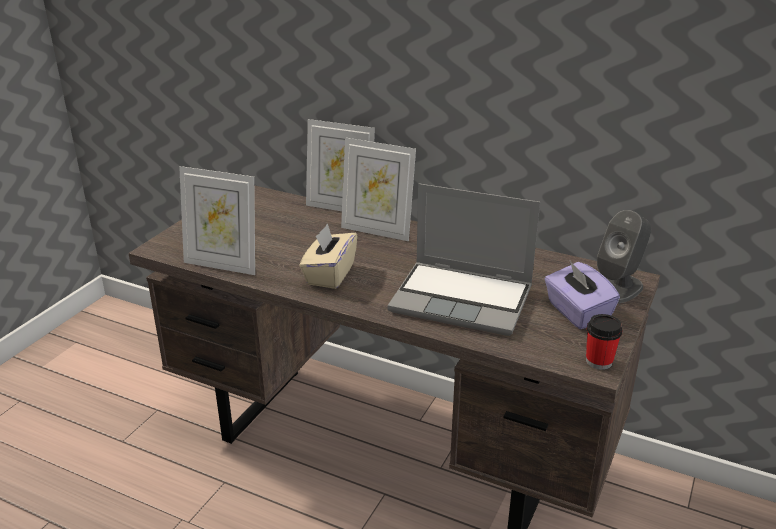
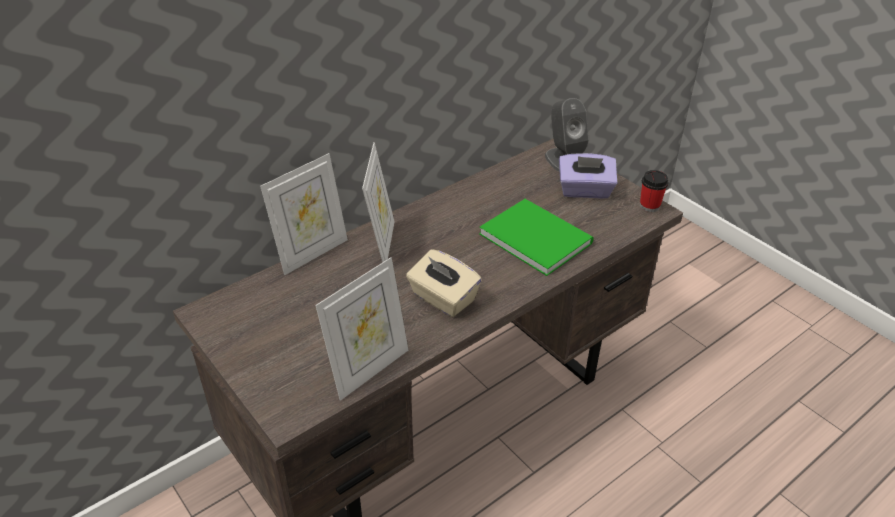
camera: 65 degrees left, 10 degrees up
(377, 231) = (381, 244): picture frame -> picture frame turned 45 degrees counterclockwise
(463, 299) = (534, 236): laptop -> green book

